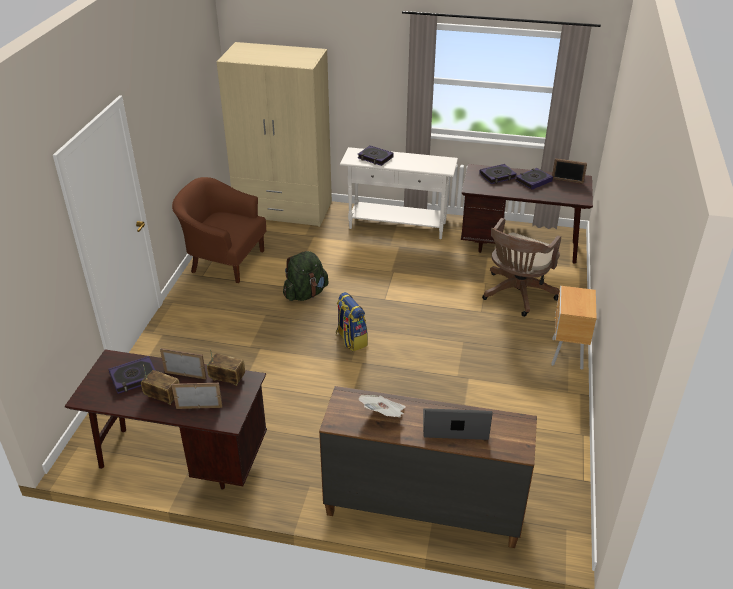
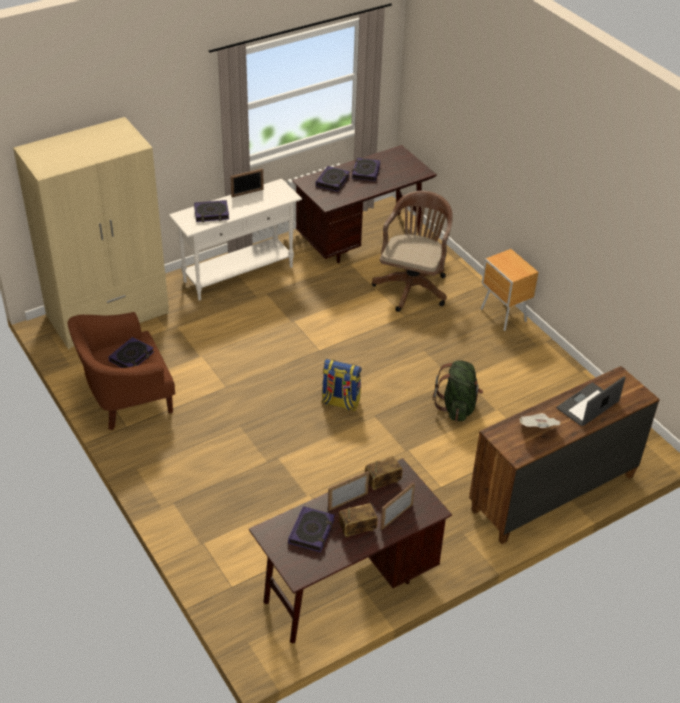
camera: 45 degrees left, 5 degrees up
(227, 224) = (132, 357): none -> book
(306, 294) = (247, 385): green backpack -> green backpack (457, 407)
(516, 295) = (412, 286): brown office chair -> brown office chair turned 150 degrees counterclockwise
(567, 181) = (390, 159): picture frame -> picture frame (247, 193)

